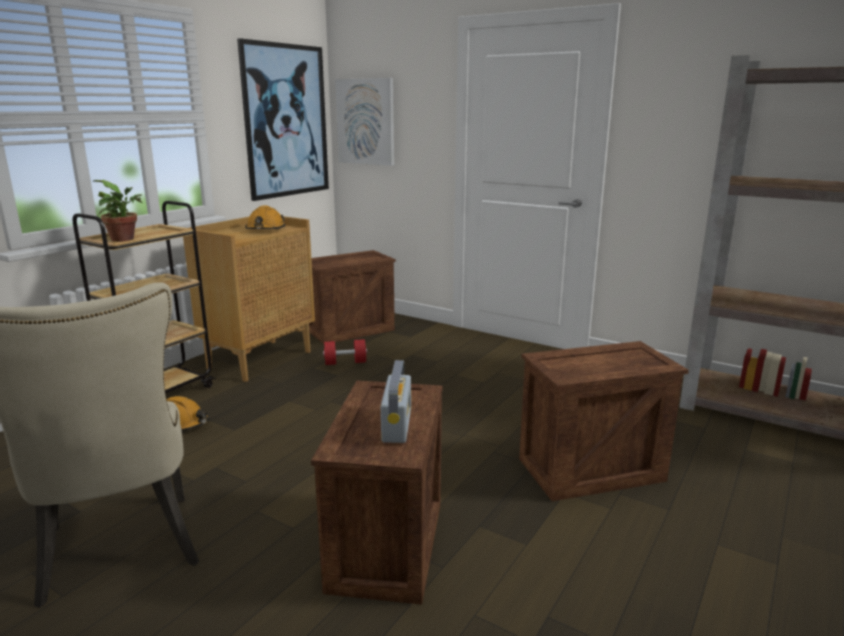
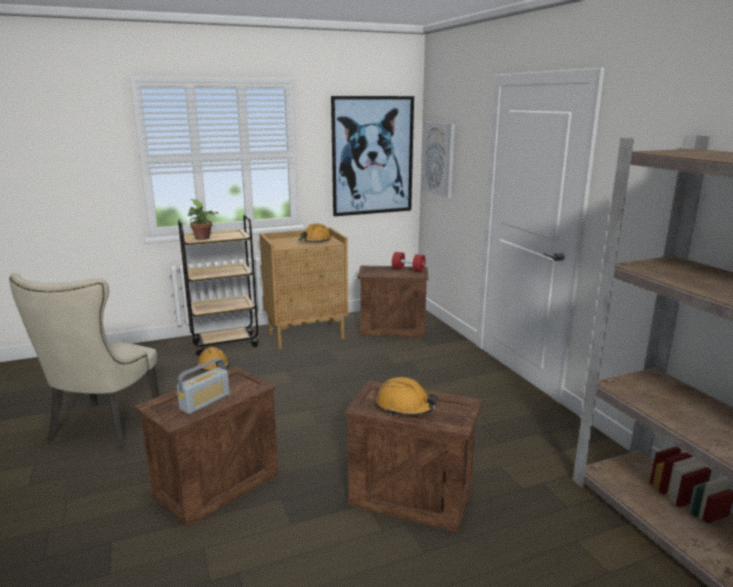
camera: 35 degrees right, 0 degrees up
(345, 362) = (355, 353): red dumbbell -> red dumbbell (408, 270)
(598, 364) = (405, 407): none -> orange hard hat

